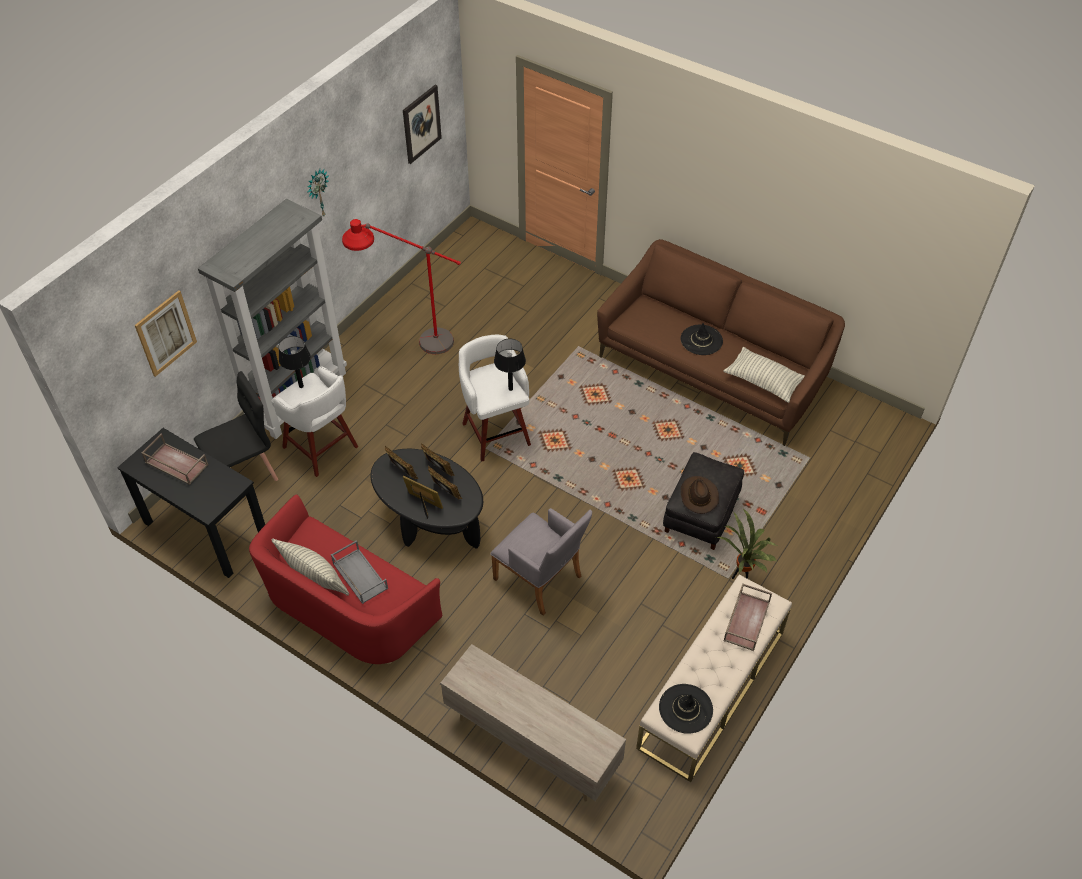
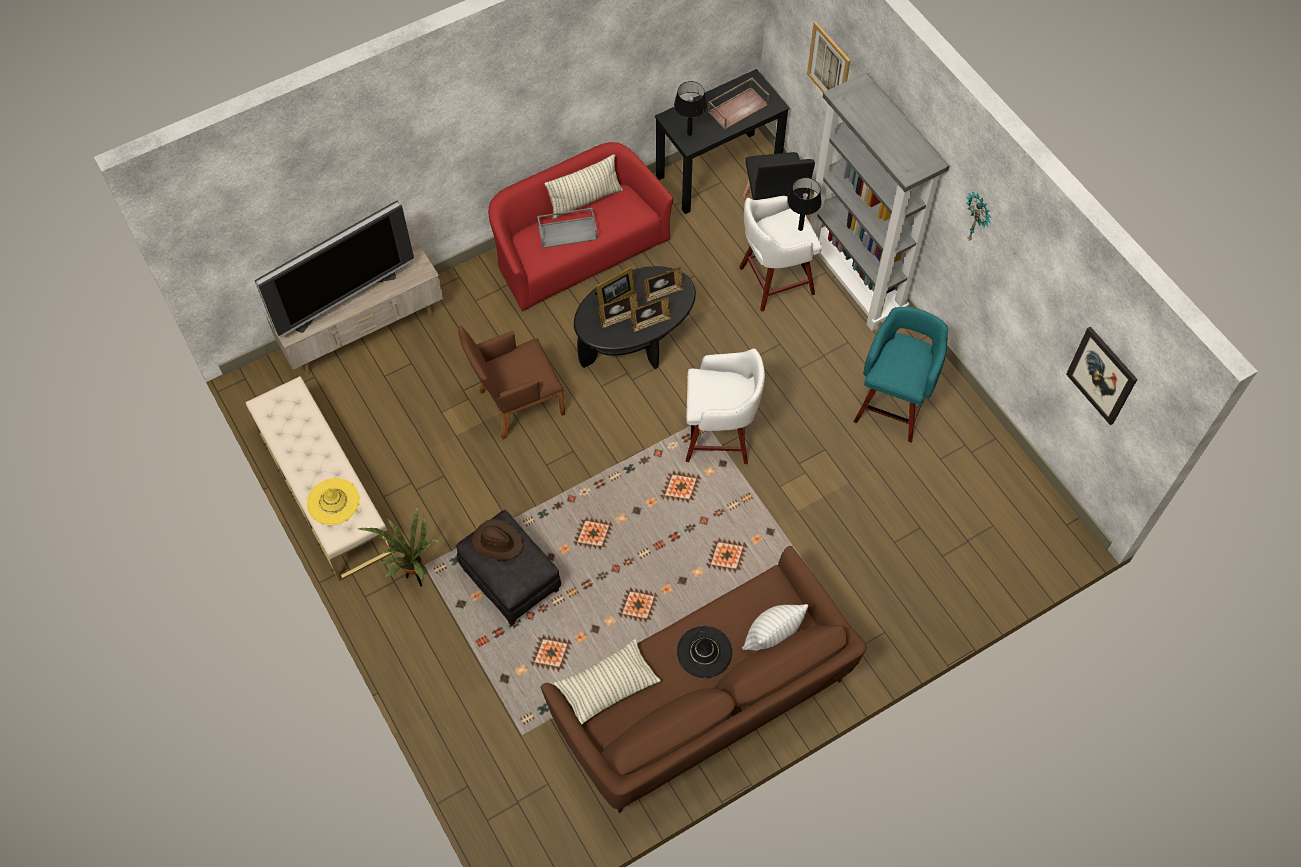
camera: 115 degrees right, 10 degrees up
(411, 342) = (893, 405): red floor lamp -> turquoise stool
(510, 389) = (705, 404): black table lamp -> black table lamp (689, 134)
(540, 714) = (344, 298): none -> television
(541, 581) = (516, 404): grey armchair -> brown armchair
(665, 312) = (771, 637): none -> white pillow
(685, 708) = (285, 410): black hat -> none
(746, 620) = (333, 502): brown tray -> yellow hat

